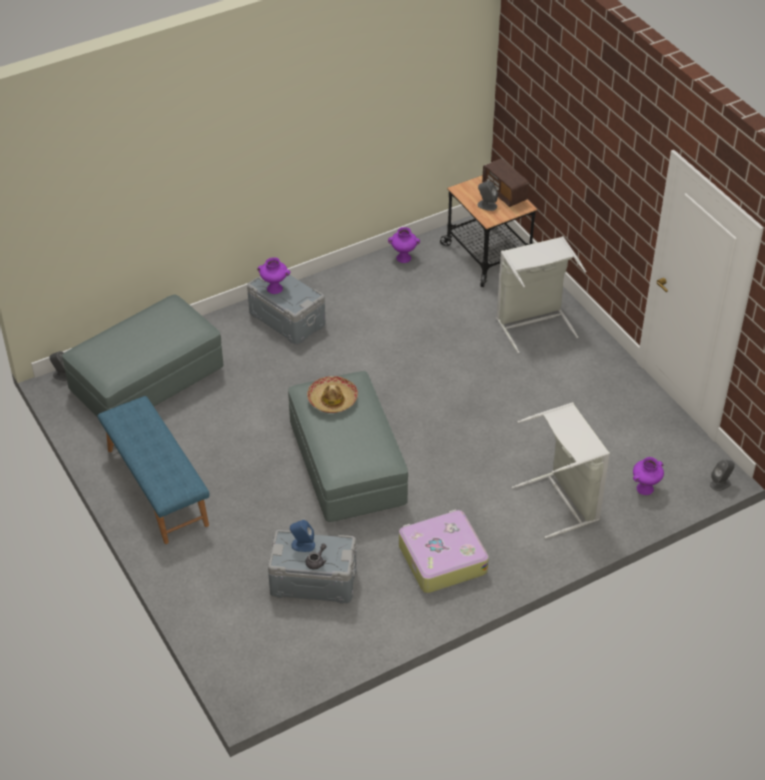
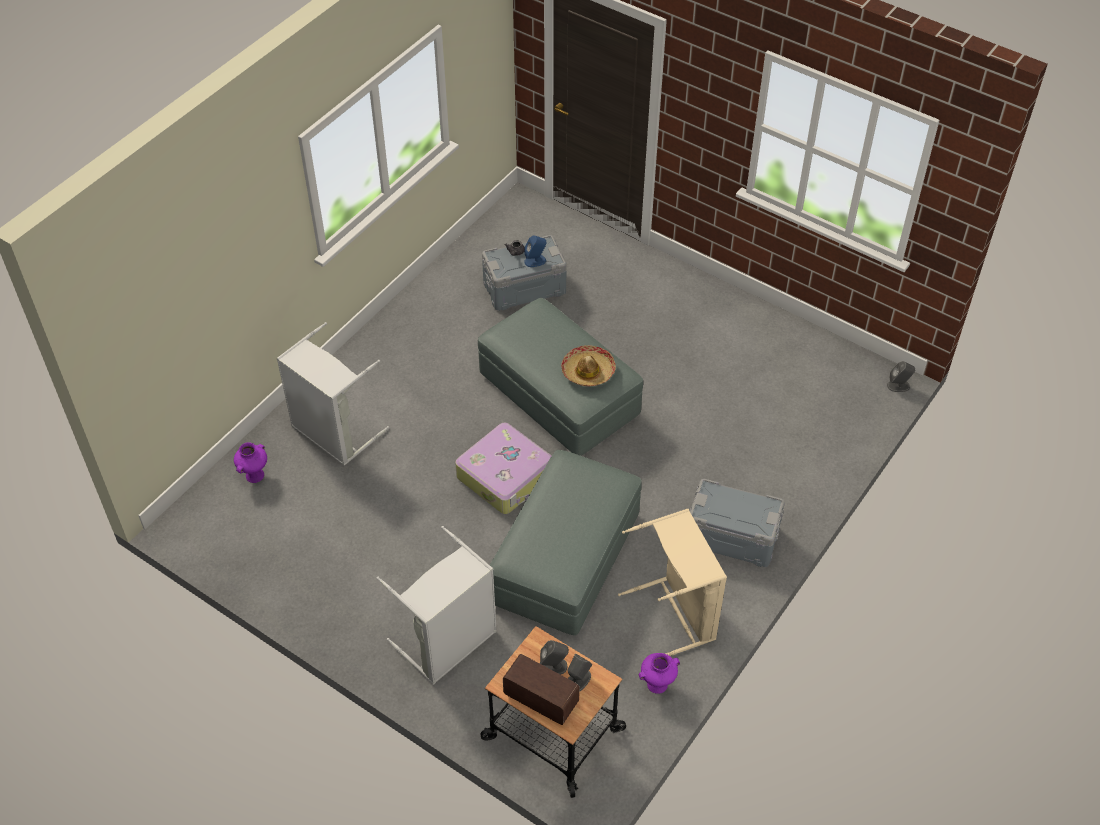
camera: 155 degrees right, 5 degrees up
(147, 380) = (814, 410): grey ottoman -> grey ottoman (565, 559)
(156, 487) = (715, 315): blue bench -> none
(274, 289) = (750, 506): purple vase -> none
(362, 289) = (676, 614): none -> beige laundry basket
(441, 559) = (424, 342): suitcase -> suitcase (506, 476)
(720, 483) = (176, 509): grey speaker -> grey speaker (578, 680)

